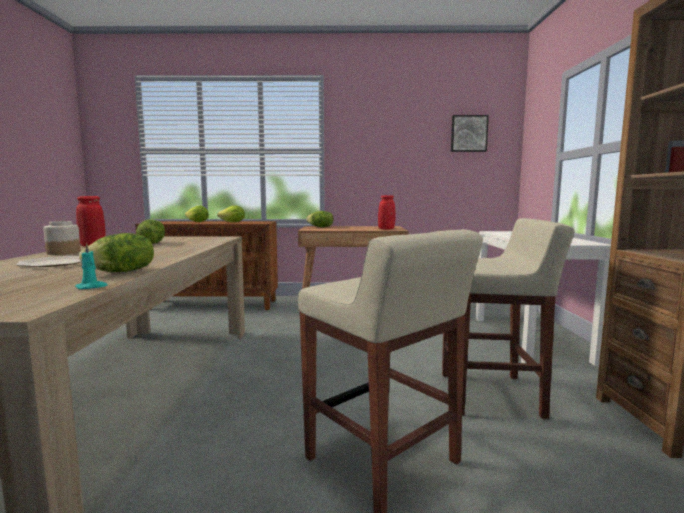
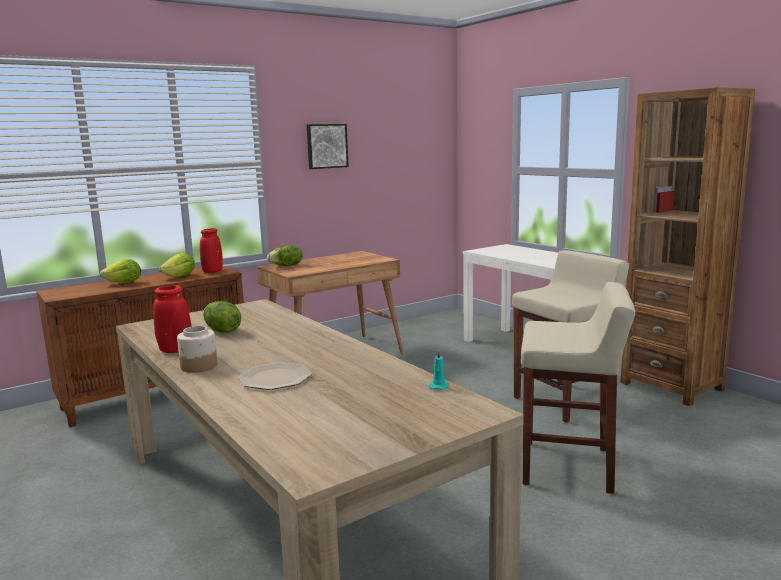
camera: 35 degrees left, 5 degrees up
(122, 272) = (388, 369): lettuce -> none
(386, 229) = (372, 260): red vase -> red vase (212, 271)
(468, 133) = (411, 138): picture -> picture (326, 146)

